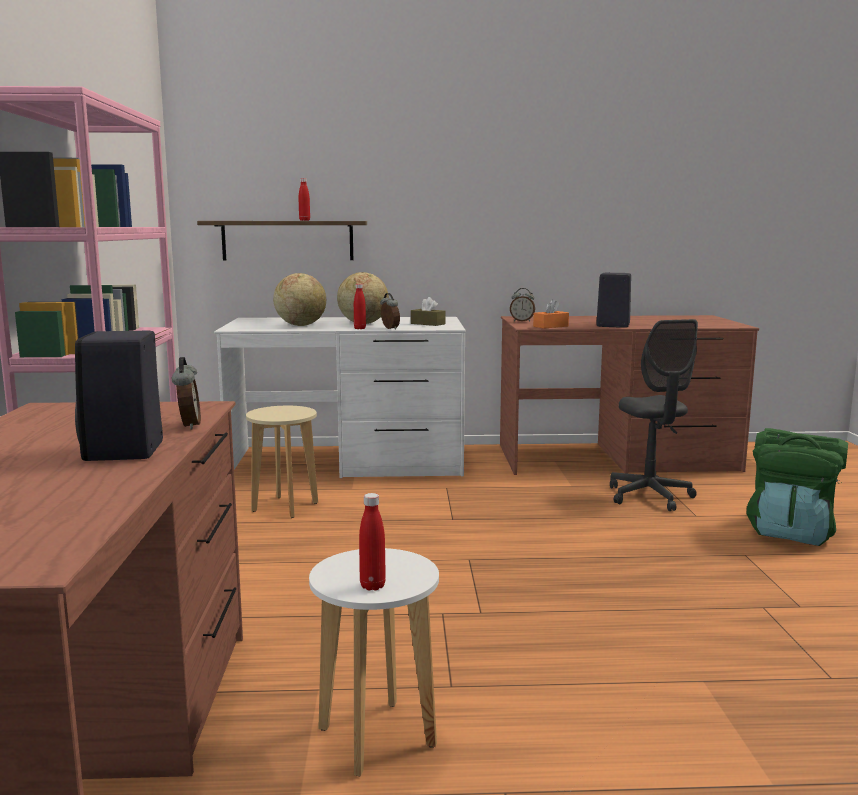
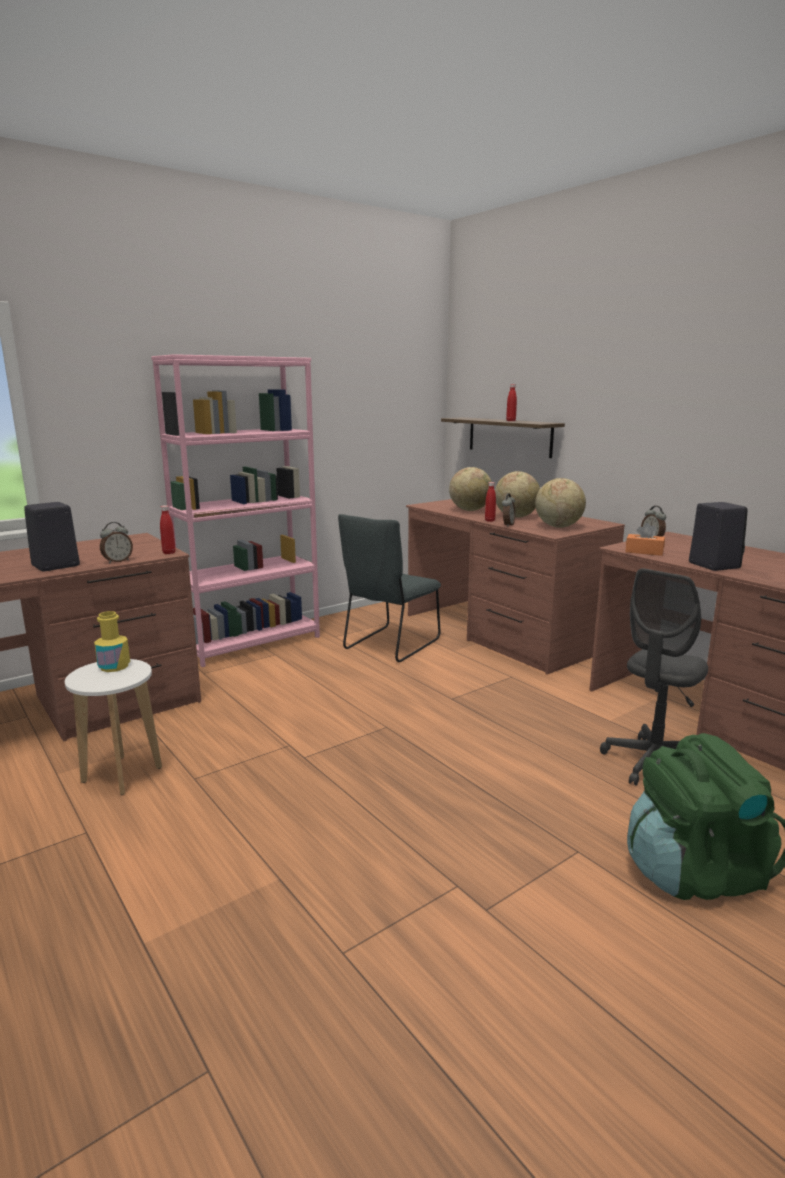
camera: 55 degrees right, 5 degrees up
(285, 507) = (389, 645): beige stool -> grey chair
(348, 462) = (502, 632): white desk -> brown desk
(350, 566) = (114, 666): none -> yellow bottle
(372, 586) = (88, 678): red bottle -> red bottle (169, 553)
(428, 324) = (558, 526): brown tissue box -> globe

